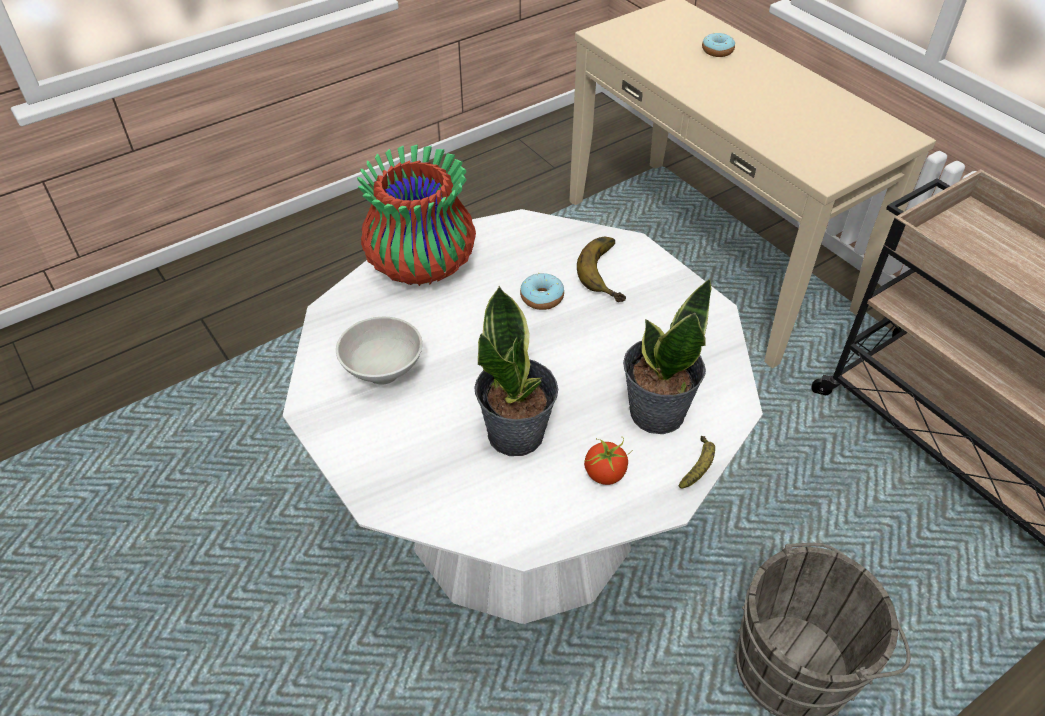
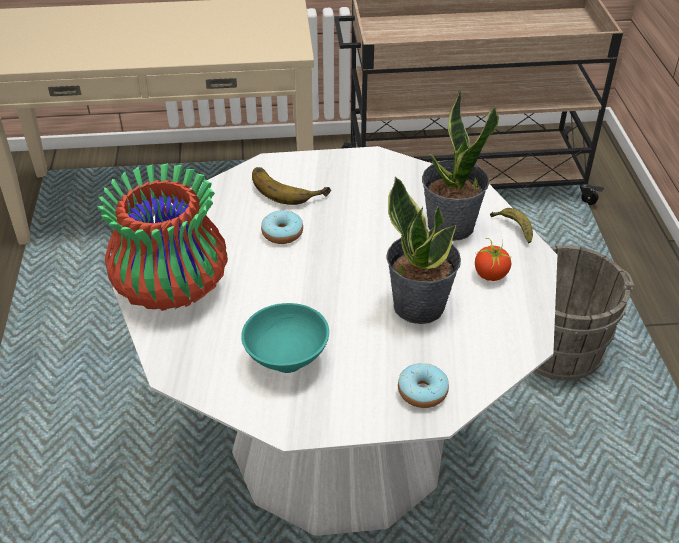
camera: 60 degrees left, 5 degrees down
(381, 371) = (285, 361): white bowl -> turquoise bowl
(717, 51) = (92, 25): donut -> donut (422, 392)

